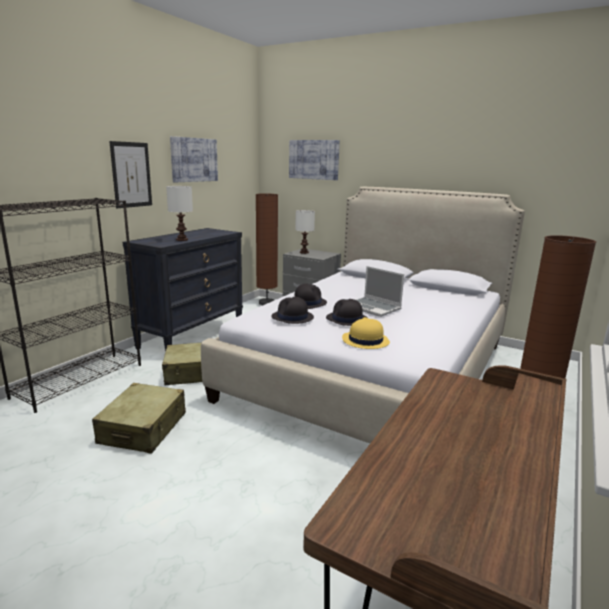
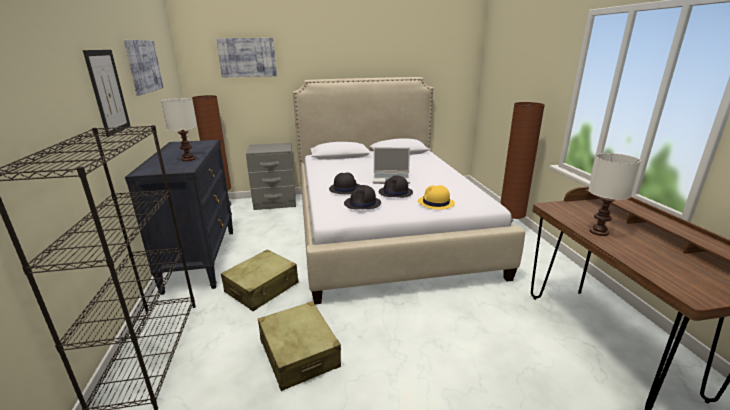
camera: 40 degrees left, 5 degrees up
(303, 252) = (260, 148): white table lamp -> white table lamp (598, 232)

